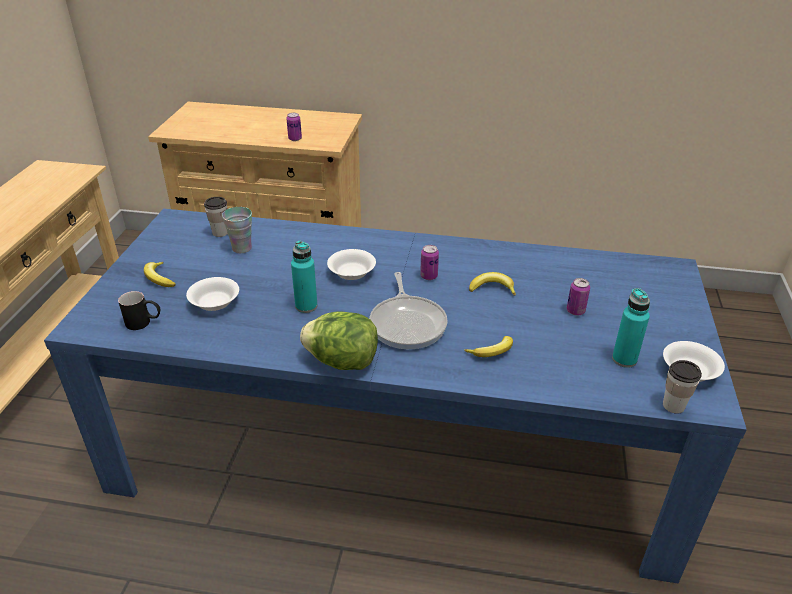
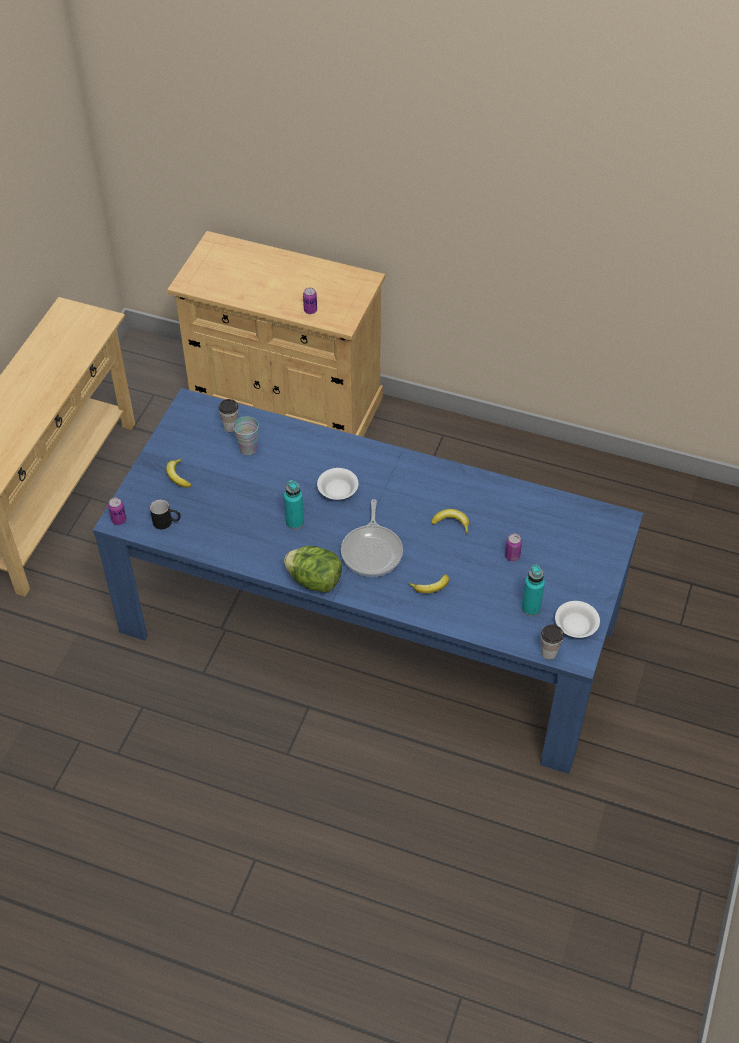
camera: 10 degrees right, 15 degrees up
(214, 303) = (222, 509): white bowl -> none
(429, 276) = (402, 502): can -> can (119, 520)

